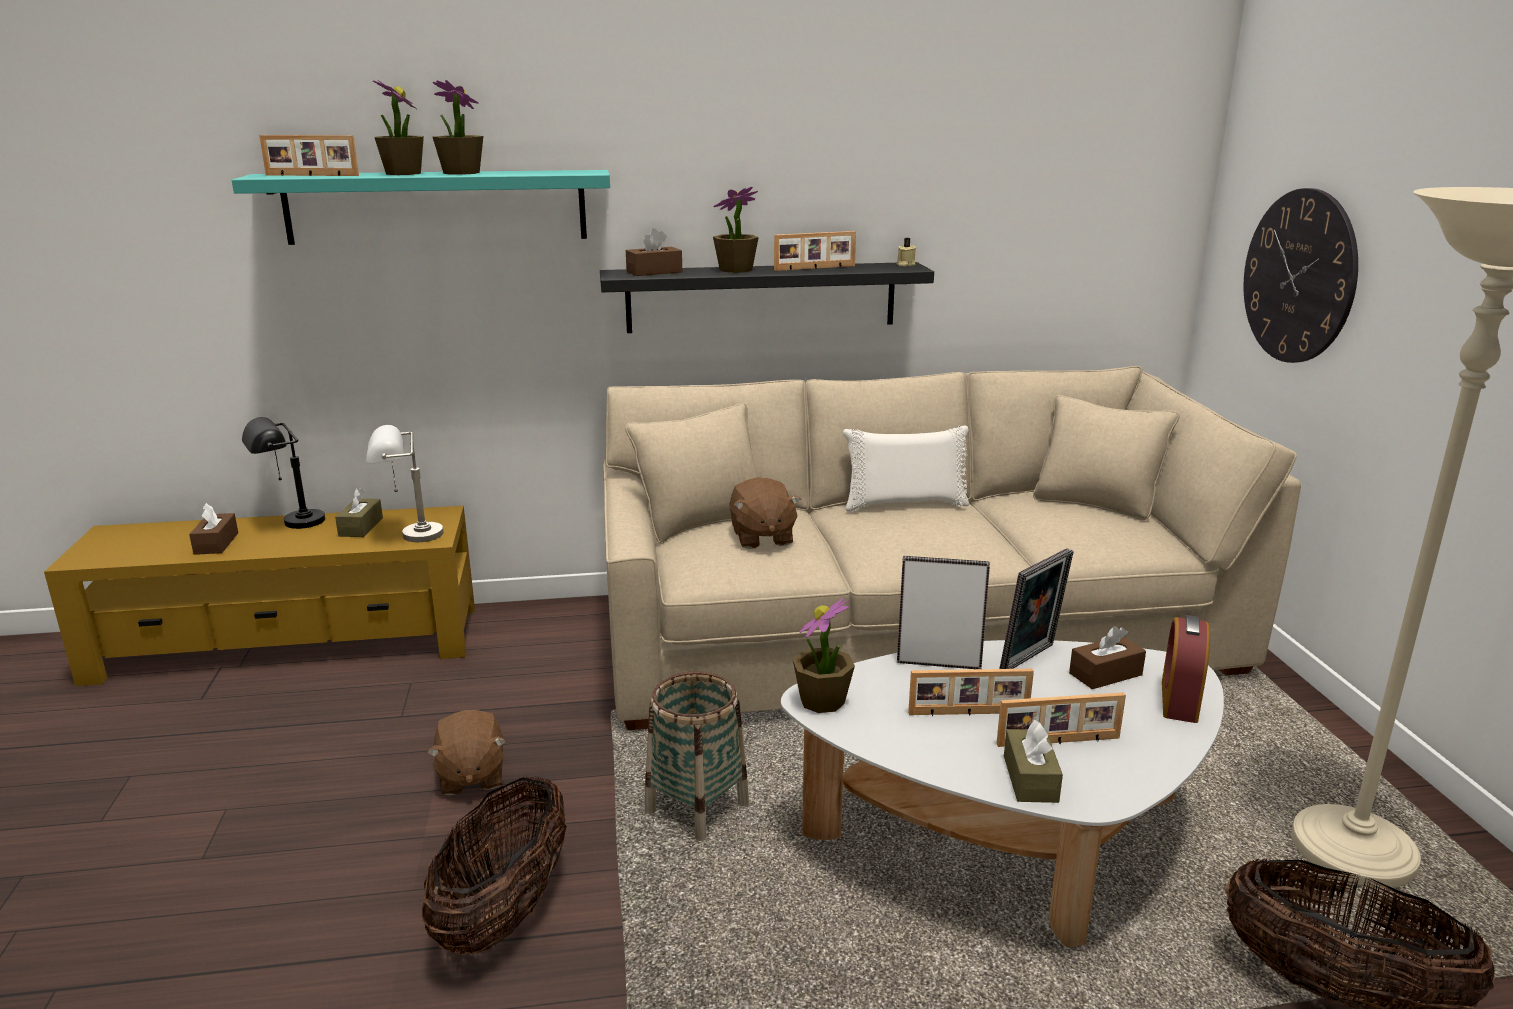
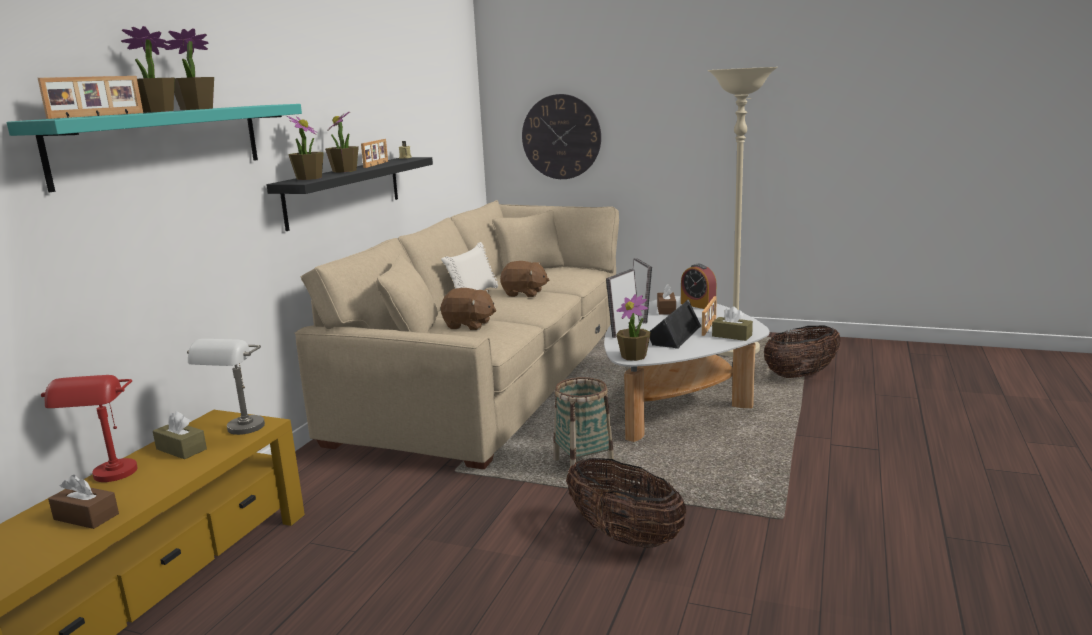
camera: 60 degrees left, 5 degrees down
(290, 524) = (110, 479): black table lamp -> red table lamp
(470, 776) = (471, 531): brown plush toy -> brown plush toy (524, 294)
(654, 272) = (309, 178): brown tissue box -> potted plant
(969, 713) = (673, 335): picture frame -> black speaker

